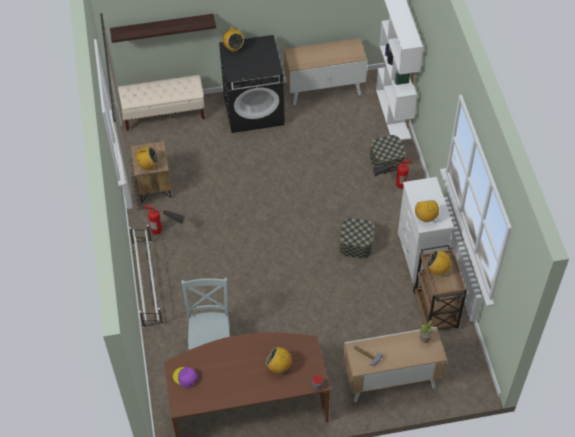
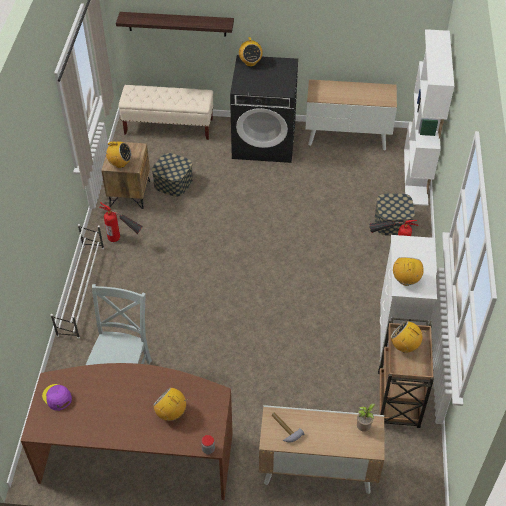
camera: 15 degrees right, 5 degrees down
(356, 244) = (328, 303): storage box -> storage box (173, 182)

